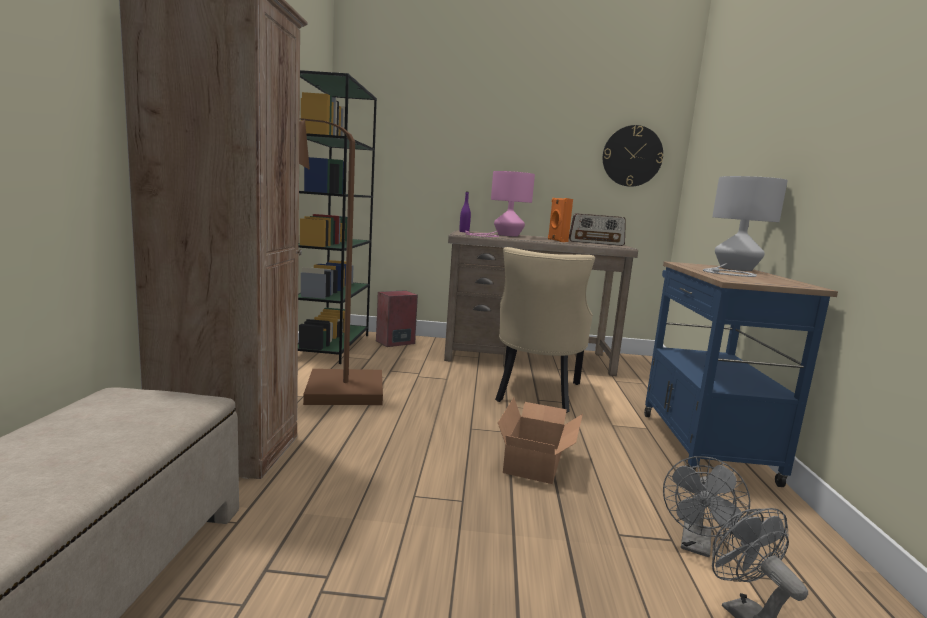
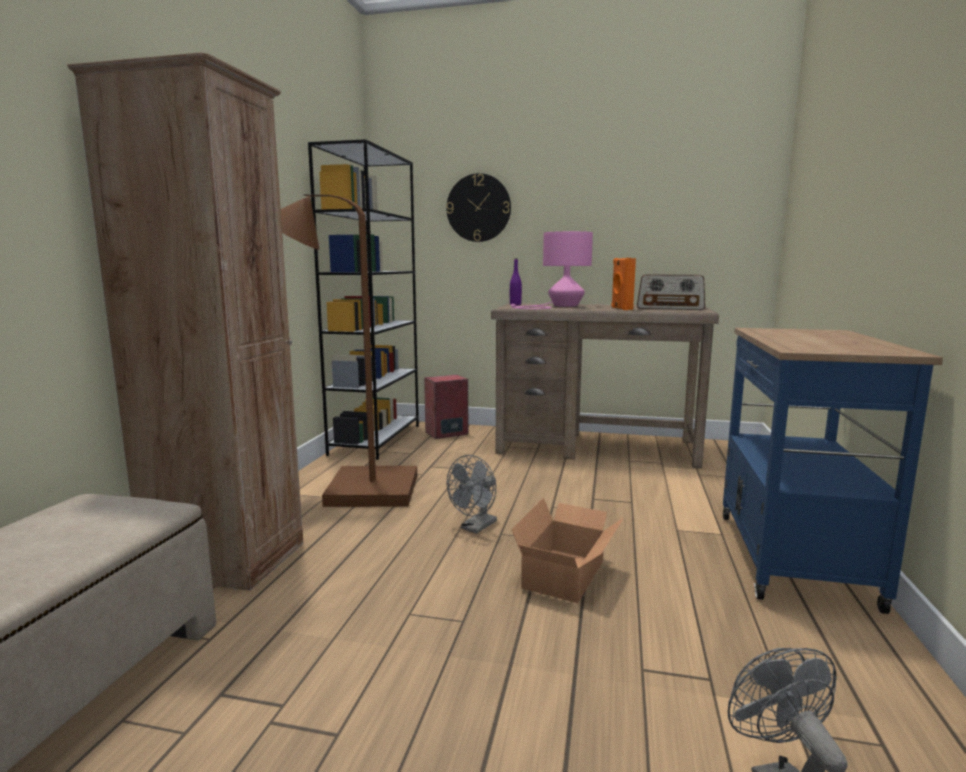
camera: 10 degrees right, 0 degrees up
(332, 346) = (375, 439): green bookcase -> white bookcase
(536, 391) = (594, 488): beige chair -> none
(632, 156) = (716, 200): wall clock -> wall clock (478, 208)
(696, 546) = (741, 688): grey fan -> grey fan (475, 528)
(733, 270) = (819, 335): grey table lamp -> none

